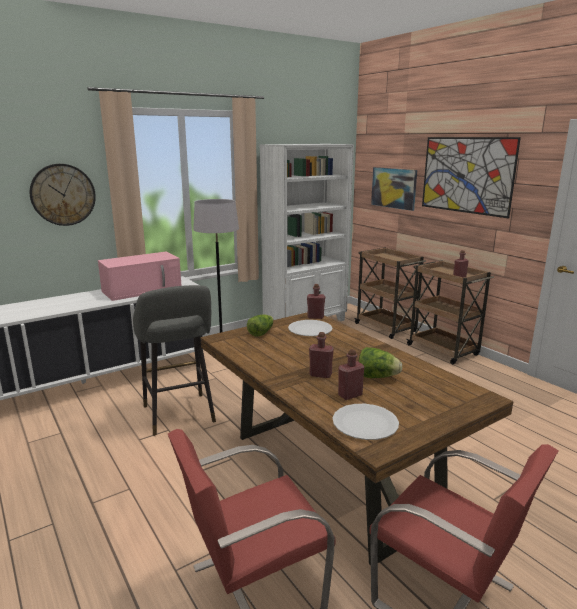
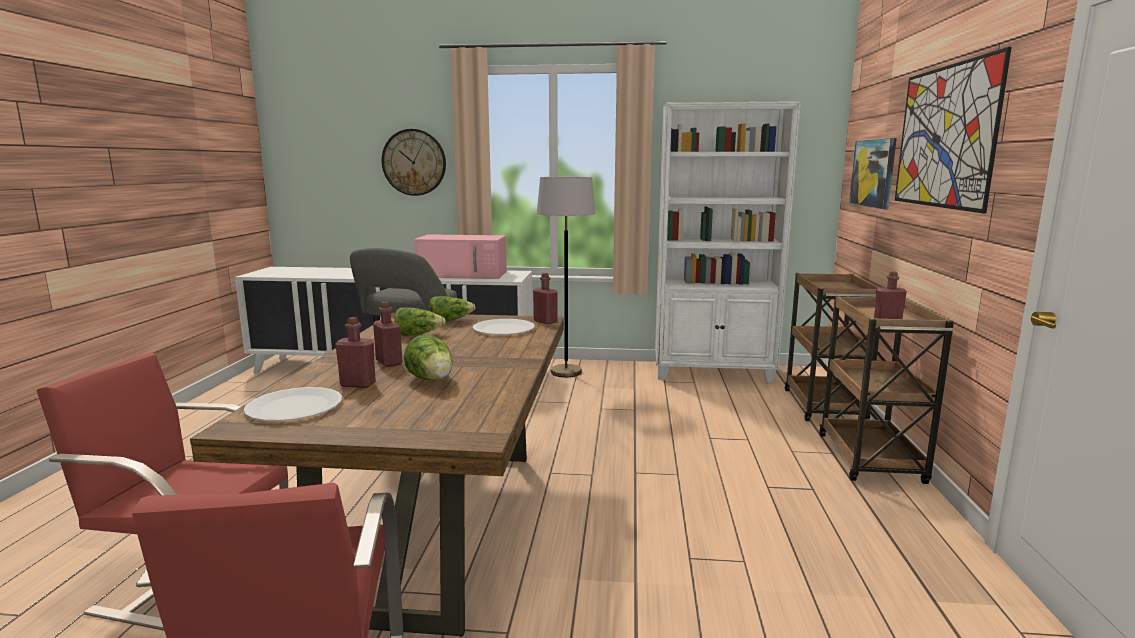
camera: 40 degrees right, 5 degrees down
(274, 349) = (417, 334): none -> lettuce

